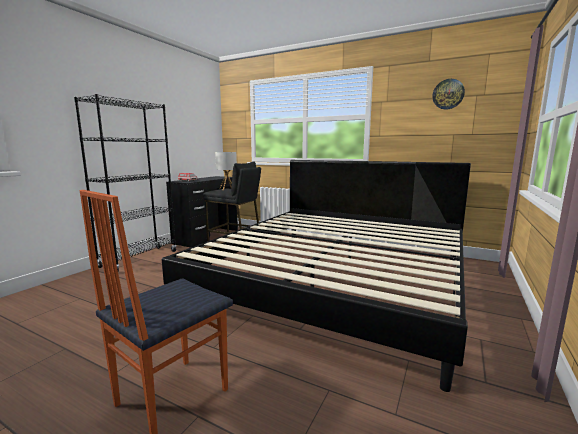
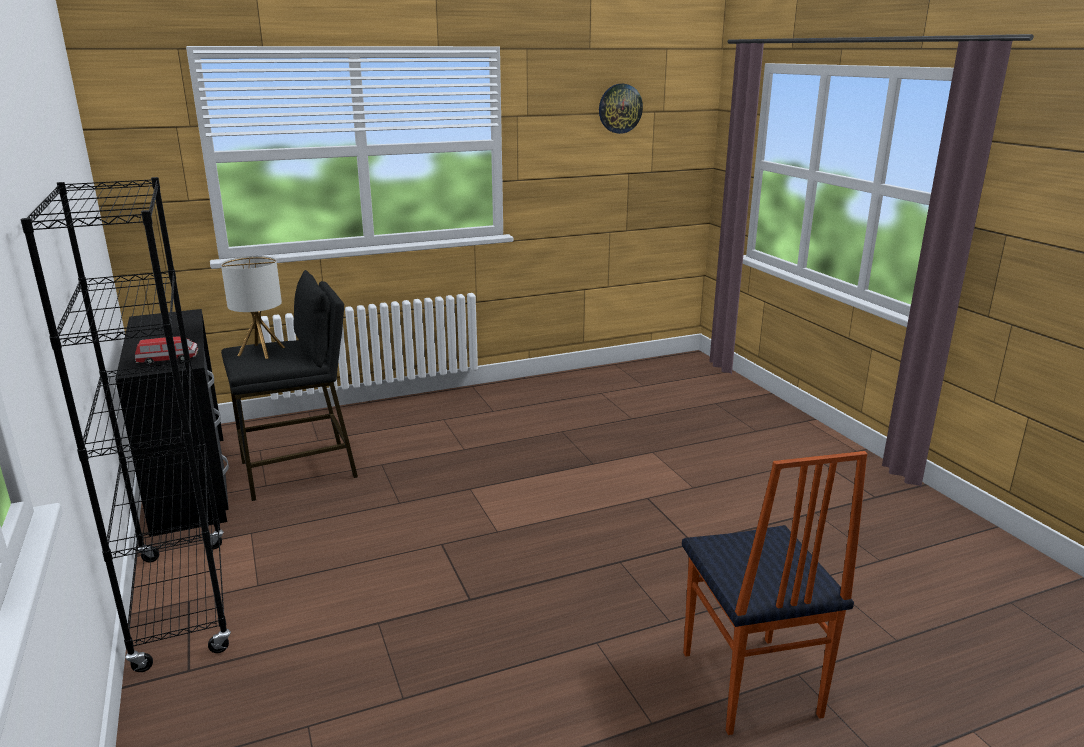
camera: 50 degrees left, 10 degrees up
(335, 279) = (595, 459): bed -> none

